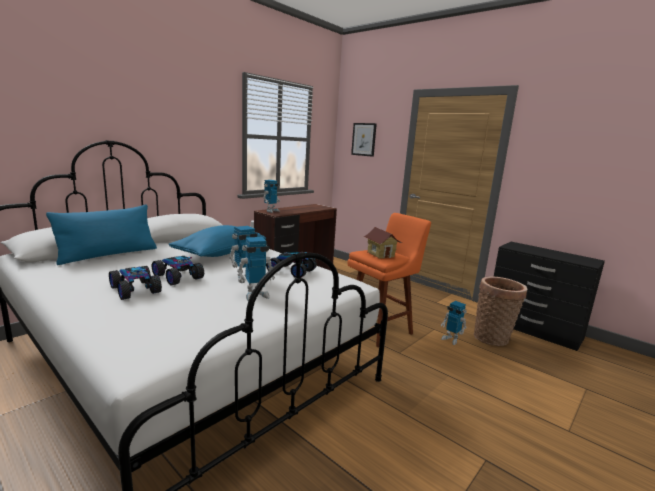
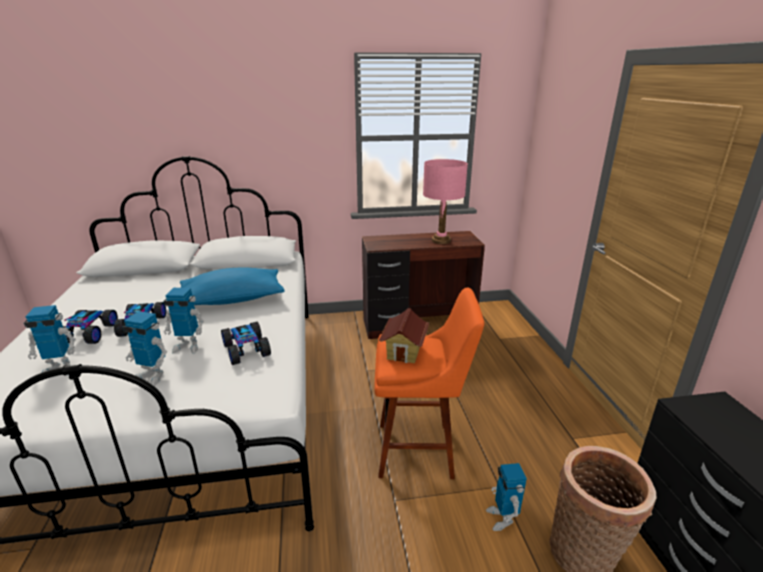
camera: 40 degrees right, 10 degrees up
(108, 255) = (150, 279): blue pillow -> none
(271, 211) = (380, 239): toy robot -> toy robot (60, 369)
(309, 208) = (441, 240): none -> pink table lamp
(364, 139) = (557, 136): picture -> none

